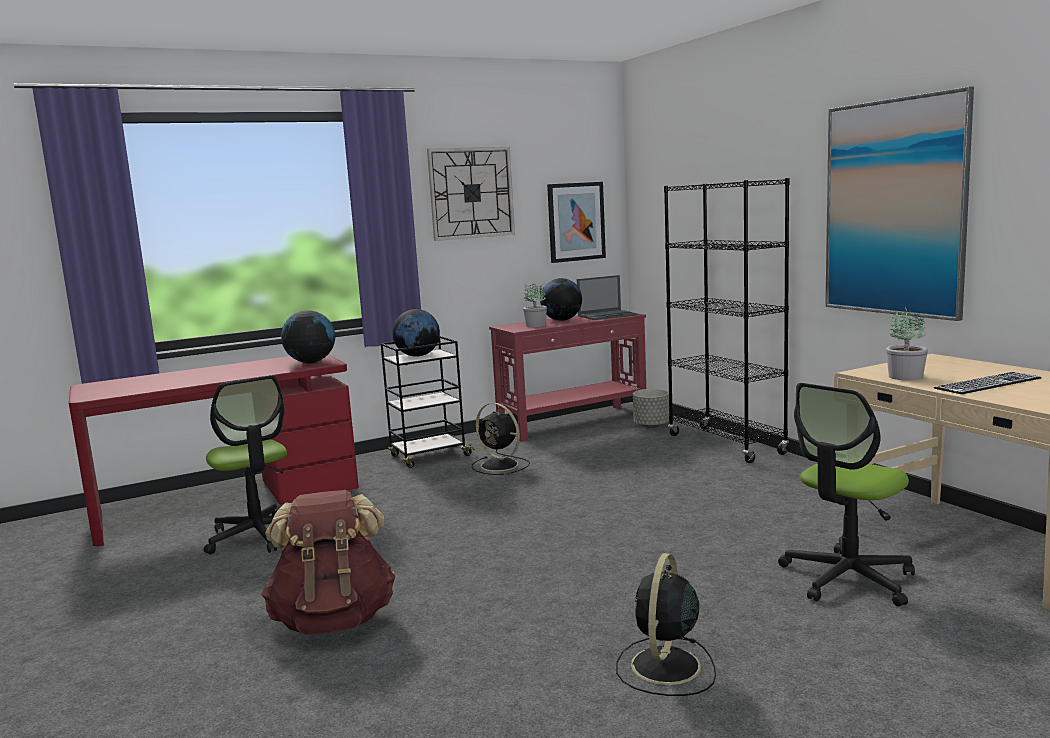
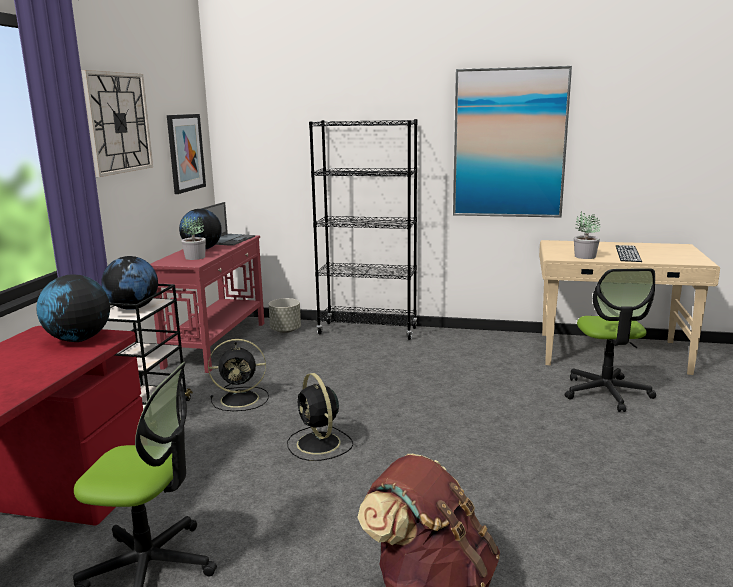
camera: 50 degrees left, 5 degrees up
(665, 667) = (661, 487): black fan -> black fan (319, 444)

